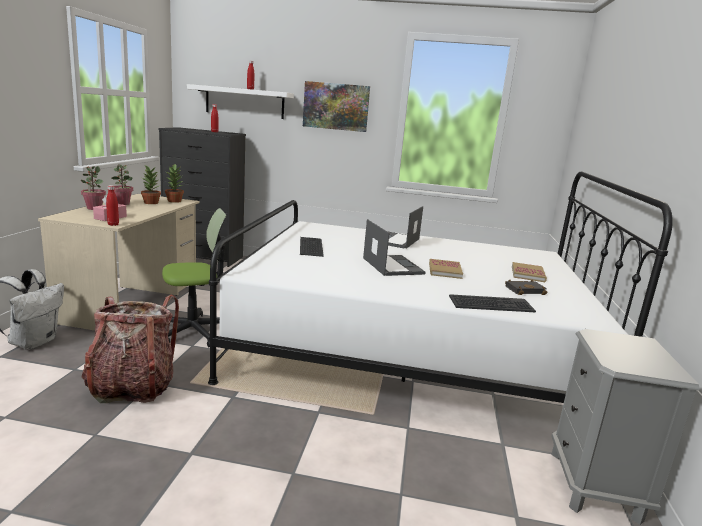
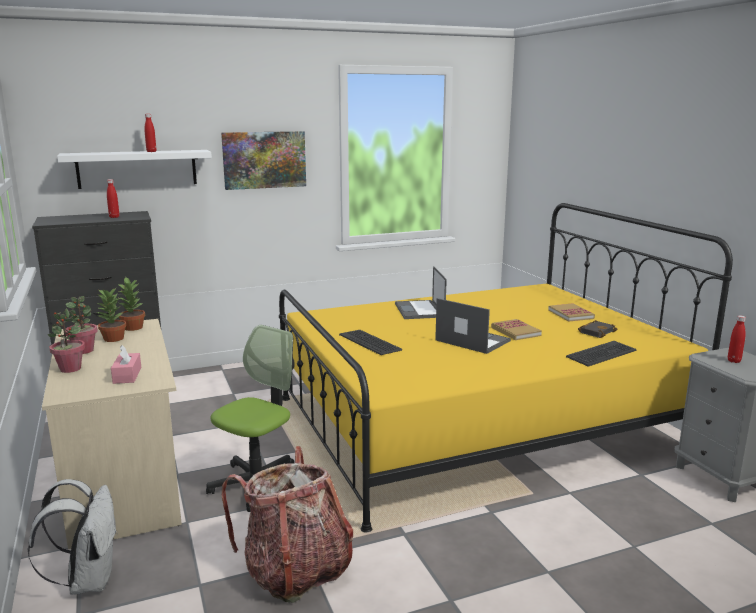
camera: 30 degrees left, 0 degrees up
(113, 224) = (157, 383): red bottle -> red bottle (734, 361)
(407, 350) = (476, 422): white bed -> yellow bed

